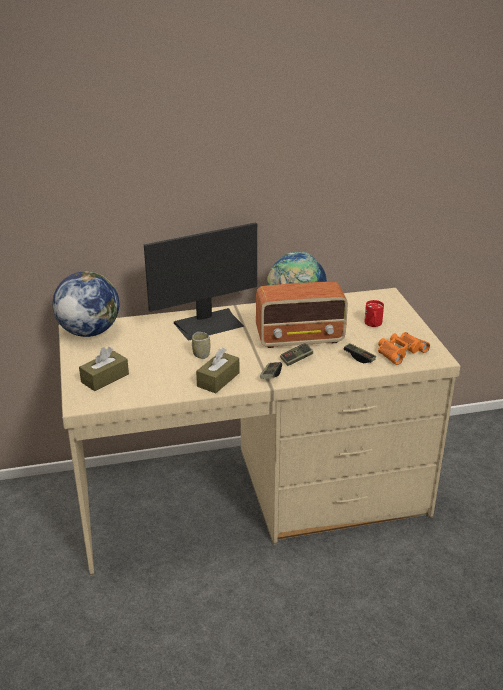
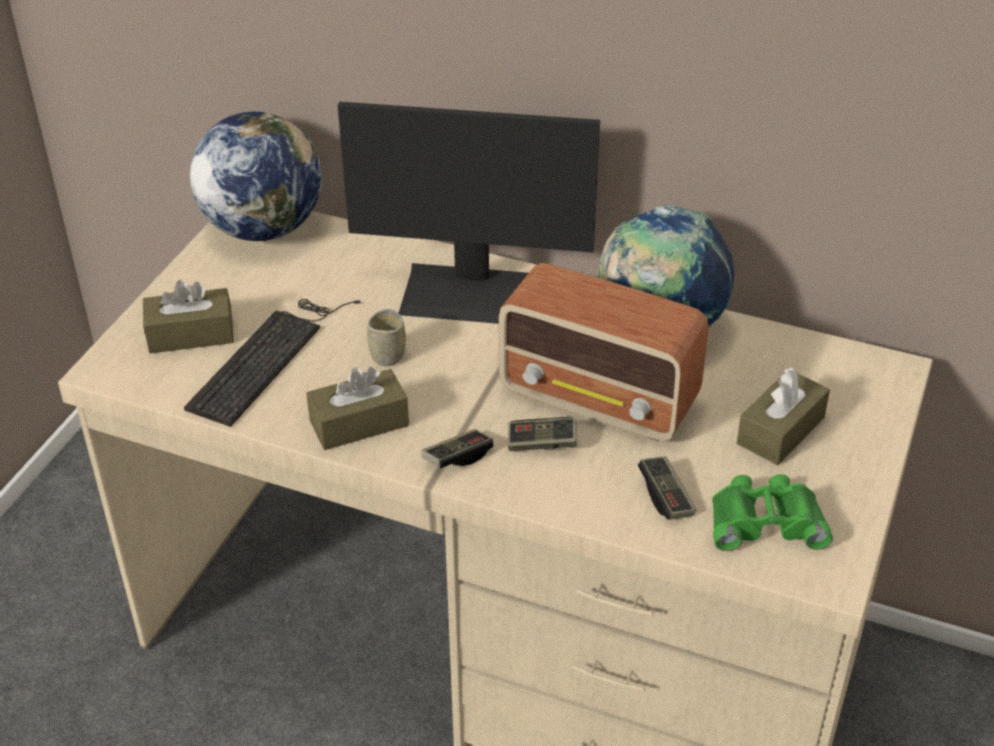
camera: 35 degrees right, 10 degrees up
(151, 373) = (269, 356): none -> keyboard
(373, 324) = (780, 430): red mug -> brown tissue box
(399, 351) = (765, 521): orange binoculars -> green binoculars

